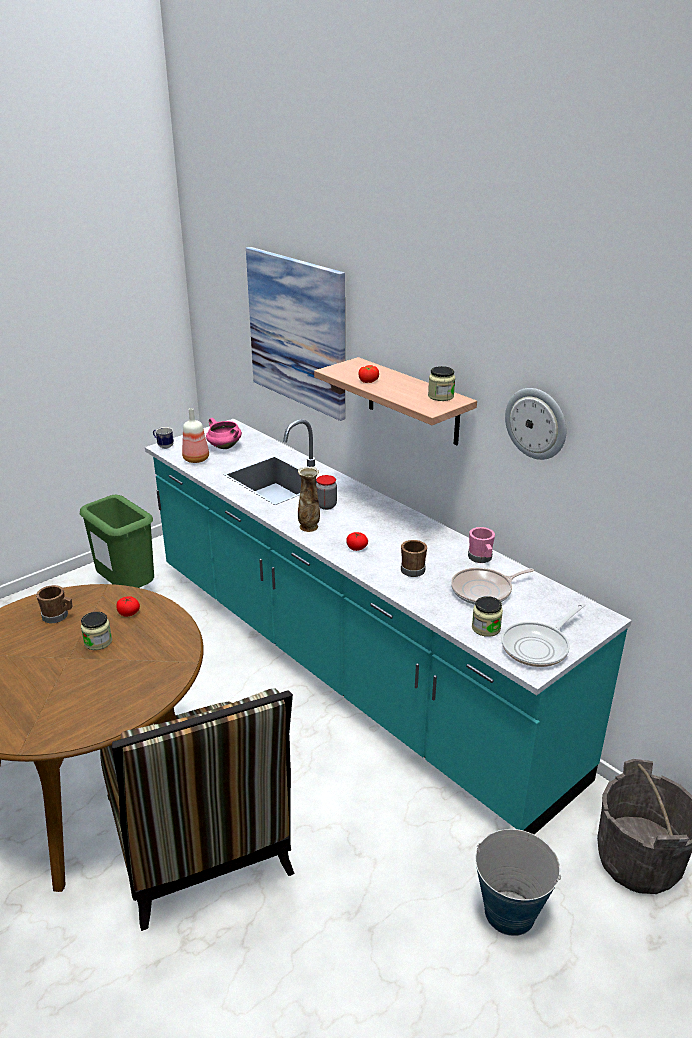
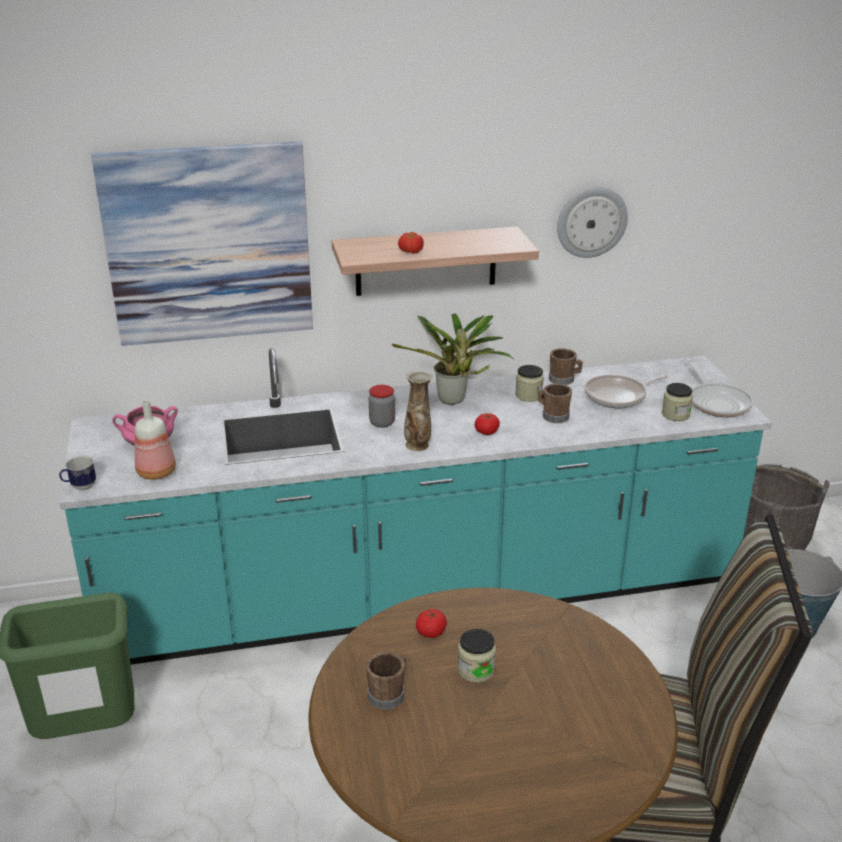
camera: 60 degrees left, 0 degrees up
(388, 522) = (454, 401): none -> potted plant
(440, 396) = (492, 235): jar -> jar (528, 395)
(481, 558) = (564, 380): pink mug -> brown mug
(484, 591) = (618, 396): frying pan -> frying pan turned 60 degrees clockwise

